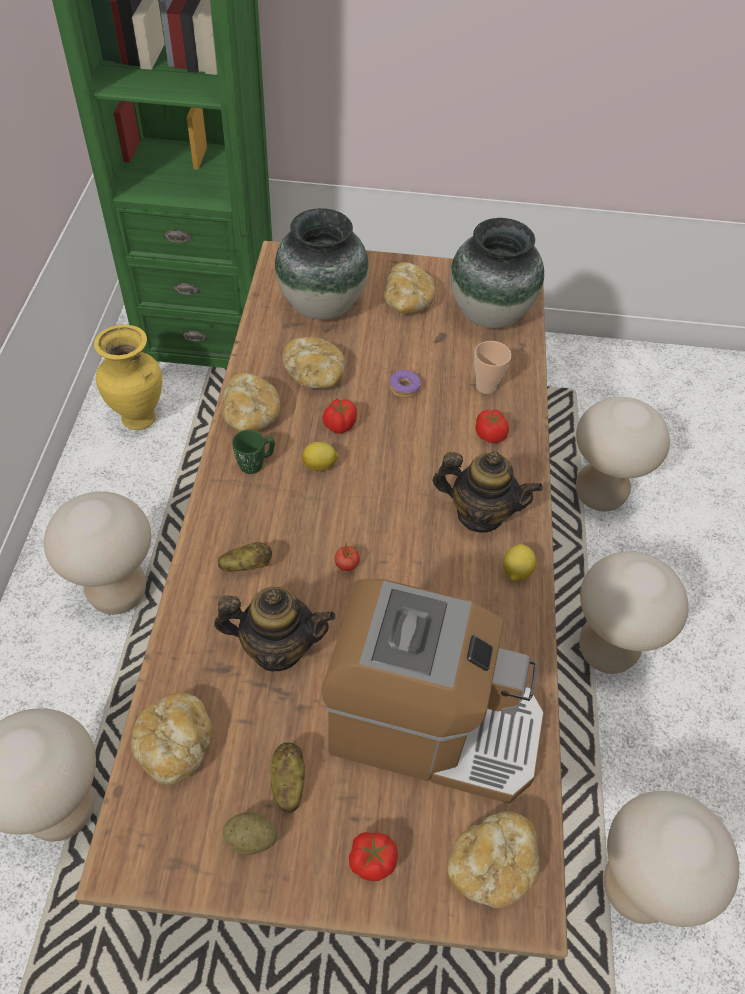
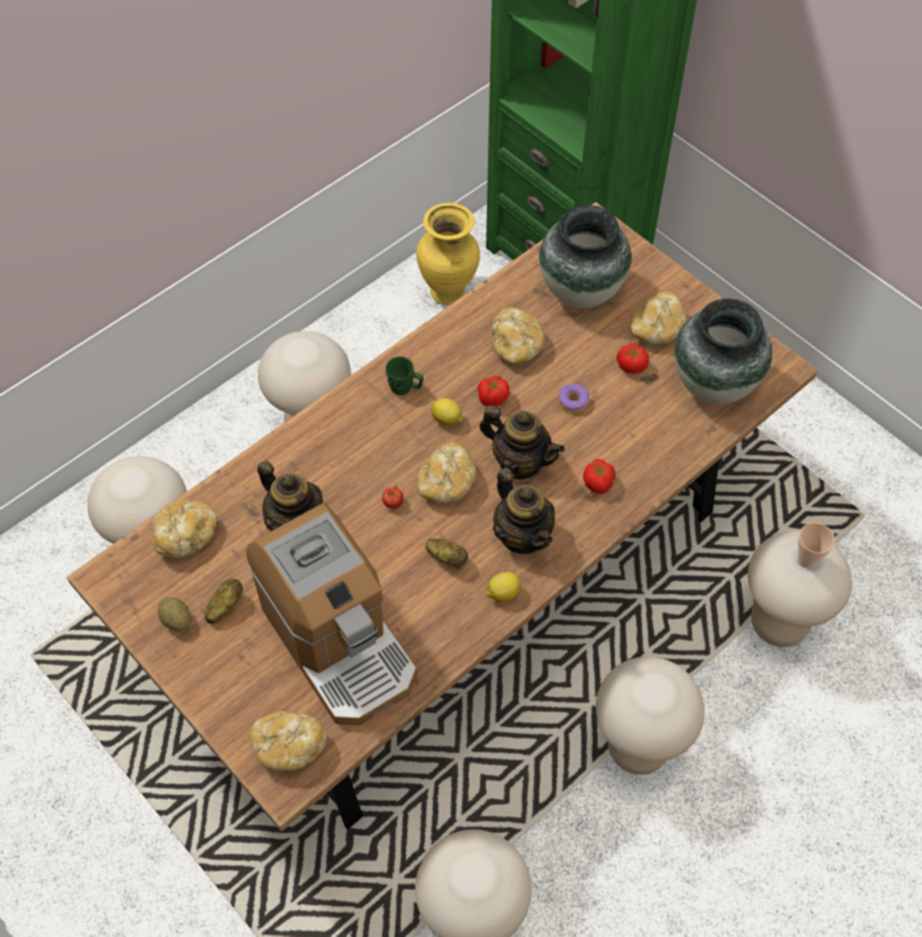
camera: 45 degrees right, 5 degrees up
(246, 565) = (329, 456): potato -> potato (447, 558)
(251, 415) = (437, 349): bread -> bread (447, 483)
(371, 860) = (227, 686): tomato -> tomato (631, 366)
(414, 459) = (520, 462): none -> teapot
(486, 386) = (640, 443): cup -> cup (807, 559)

